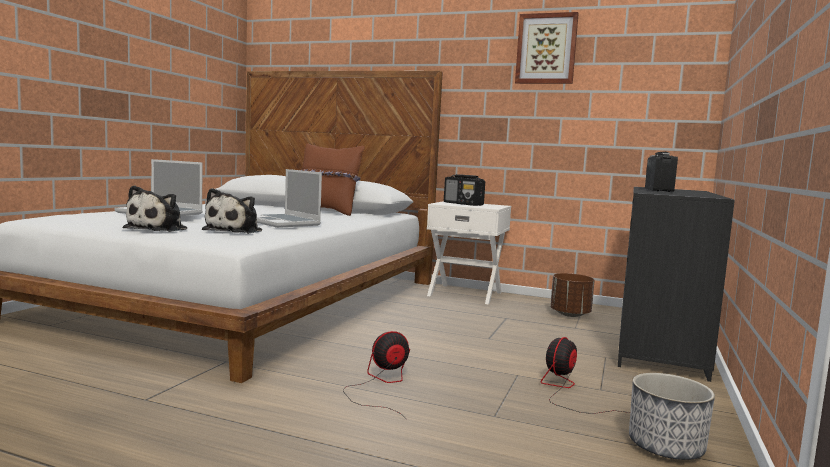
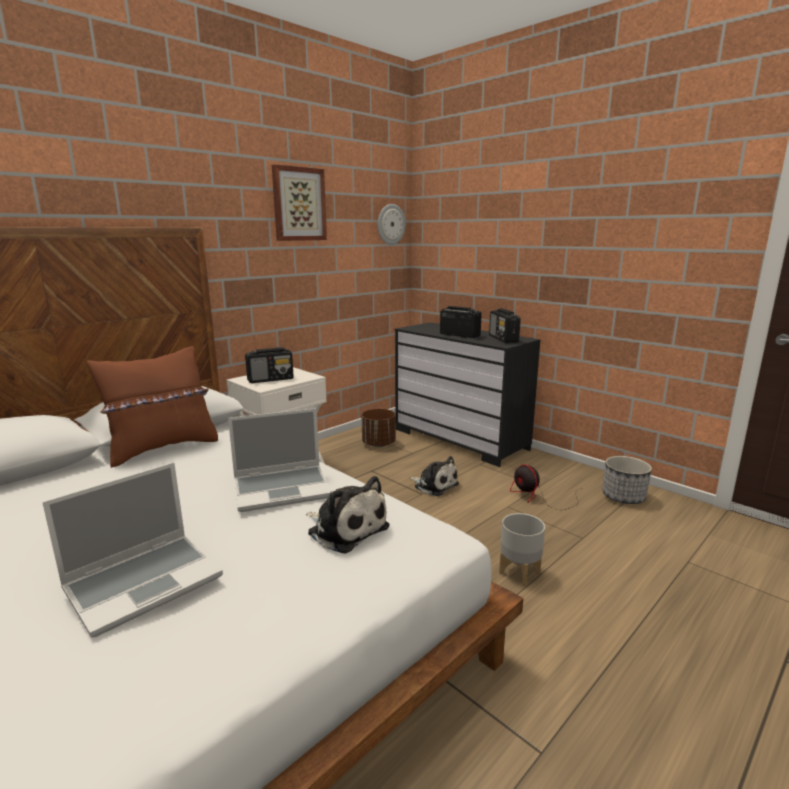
camera: 65 degrees left, 10 degrees up
(159, 229) = (305, 593): plush toy -> plush toy (434, 485)
(382, 384) = (518, 572): fan -> grey planter
(682, 66) = (390, 224): none -> wall clock
(683, 194) = (503, 339): none -> radio

